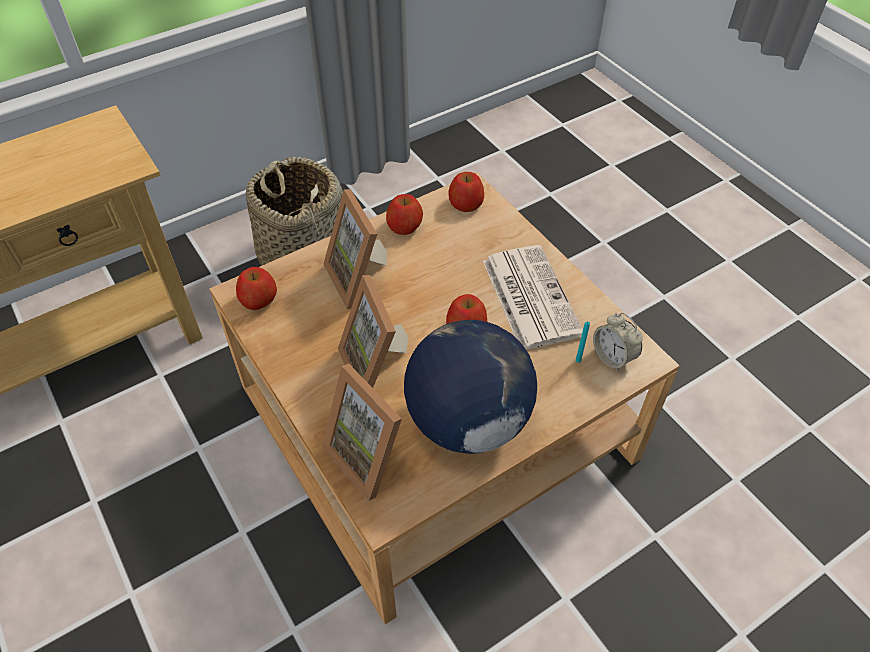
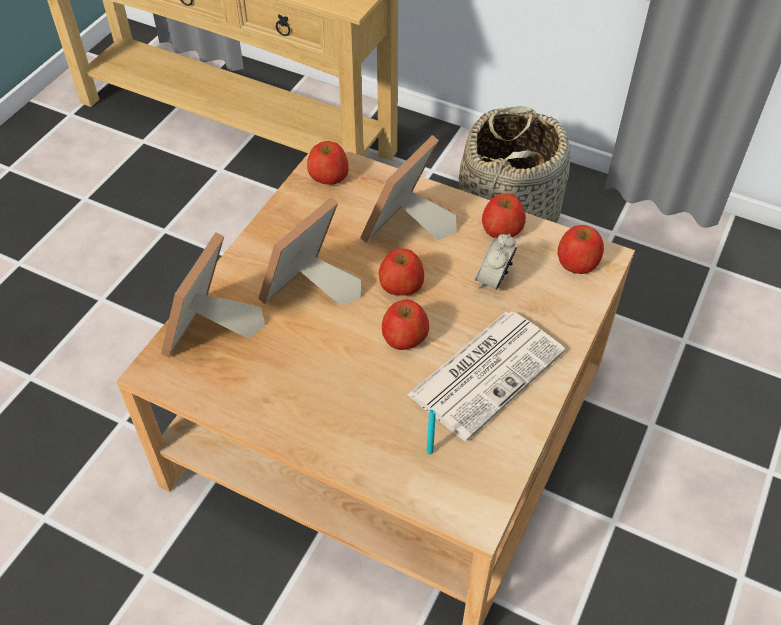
camera: 60 degrees right, 0 degrees up
(414, 307) = (401, 285): none -> apple
(467, 421) = (290, 388): globe -> none
(613, 357) = (457, 482): alarm clock -> alarm clock (493, 280)

